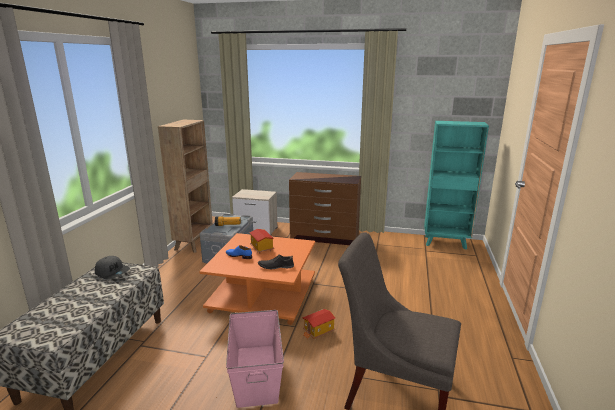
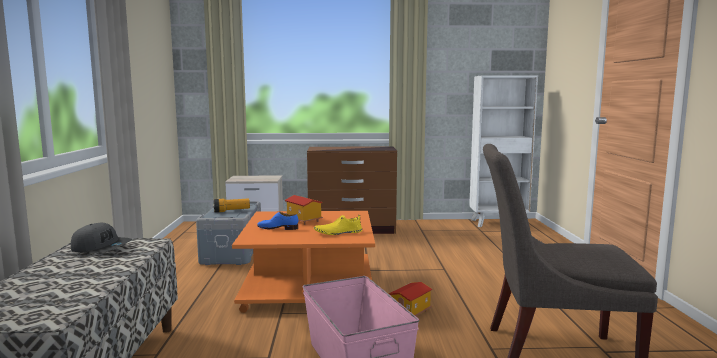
camera: 15 degrees left, 10 degrees down
(194, 243) = (174, 247): brown bookcase -> none
(276, 266) = (338, 232): black shoe -> yellow shoe
(446, 243) = (498, 223): turquoise bookcase -> white bookcase

